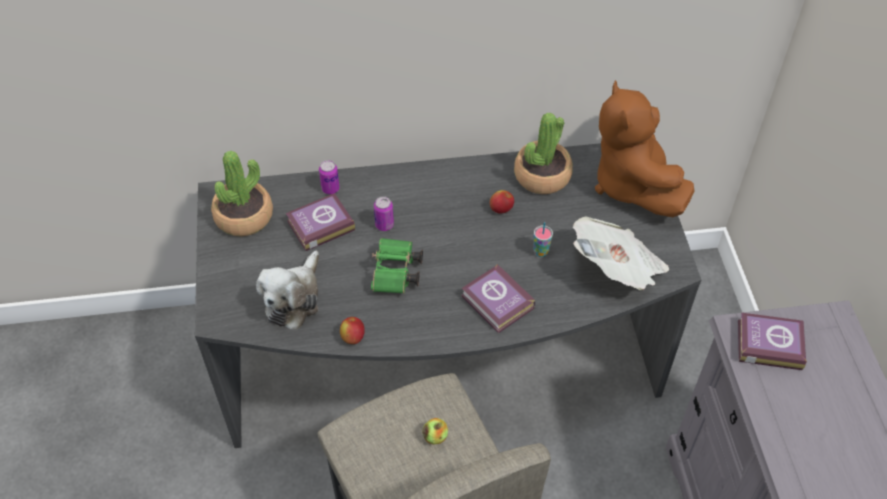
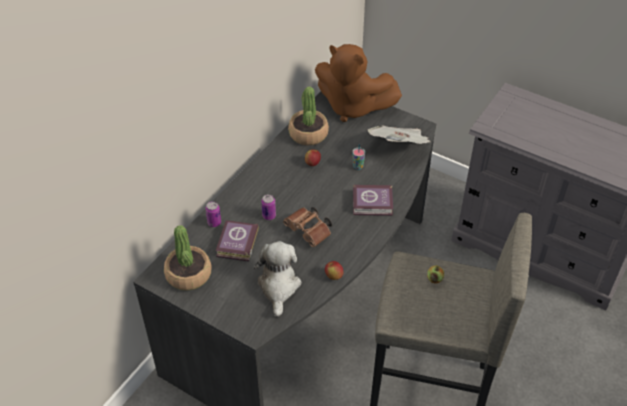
camera: 50 degrees left, 5 degrees down
(294, 299) = (278, 286): plush toy -> plush toy turned 150 degrees counterclockwise
(396, 274) = (309, 232): green binoculars -> brown binoculars
(767, 343) = (503, 122): book -> none

